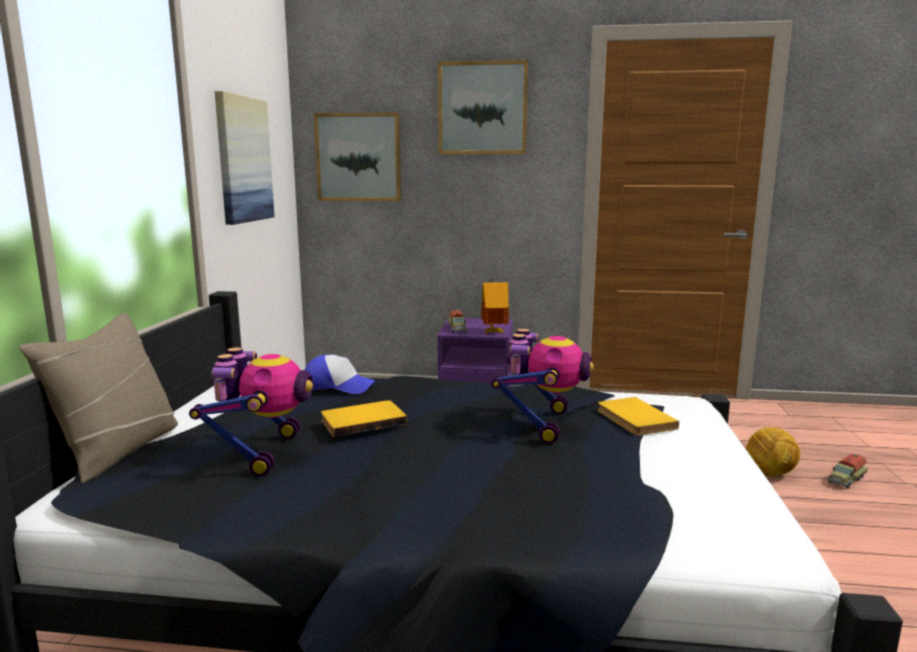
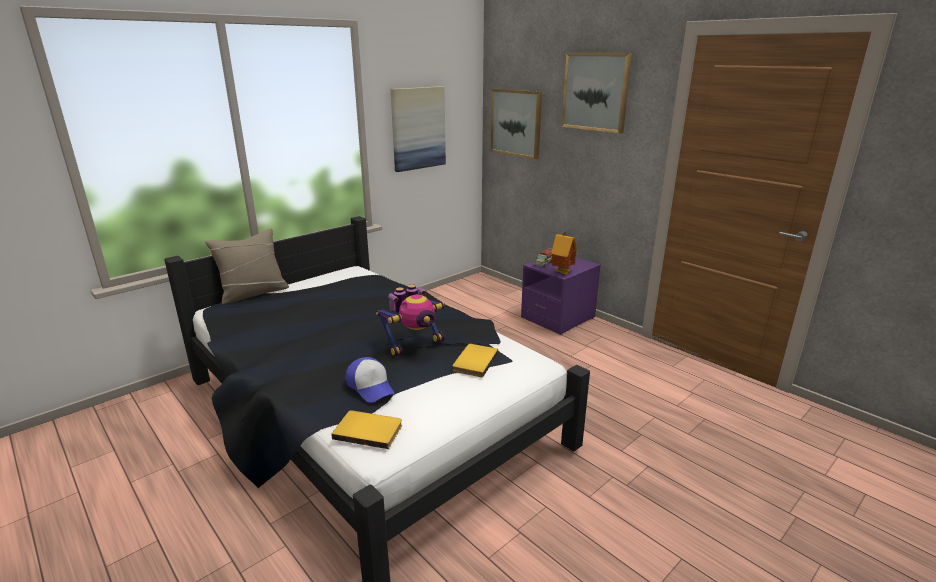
camera: 40 degrees right, 10 degrees up
(263, 453) = (286, 313): toy robot -> none
(338, 386) = (378, 287): cap -> cap (371, 386)
(362, 421) = (345, 311): yellow book -> yellow book (369, 430)
(770, 473) = (676, 450): football -> none
(846, 480) = (734, 484): toy truck -> none

